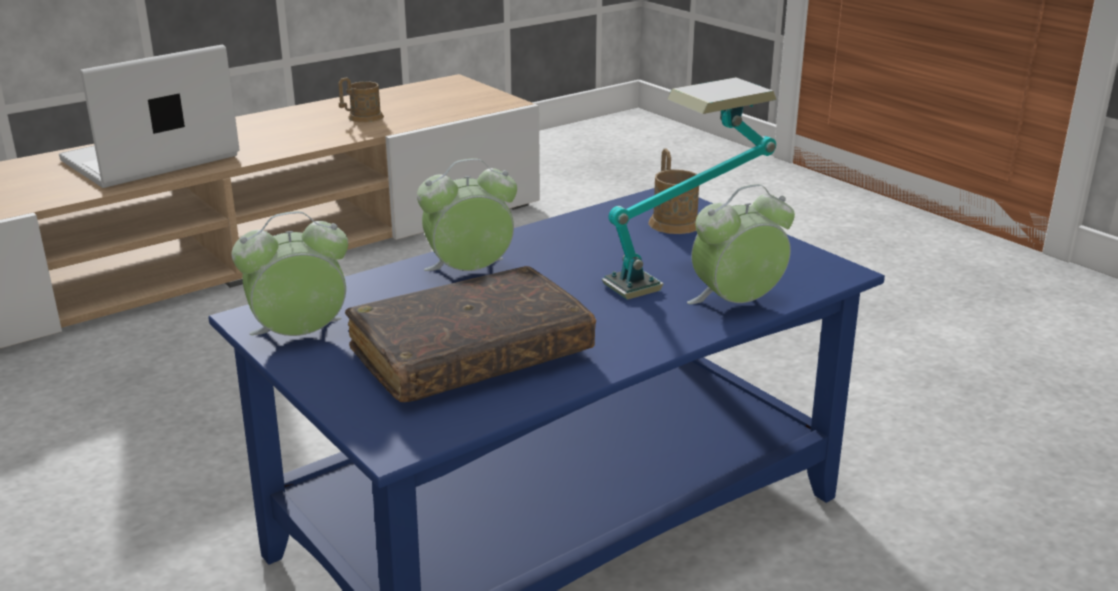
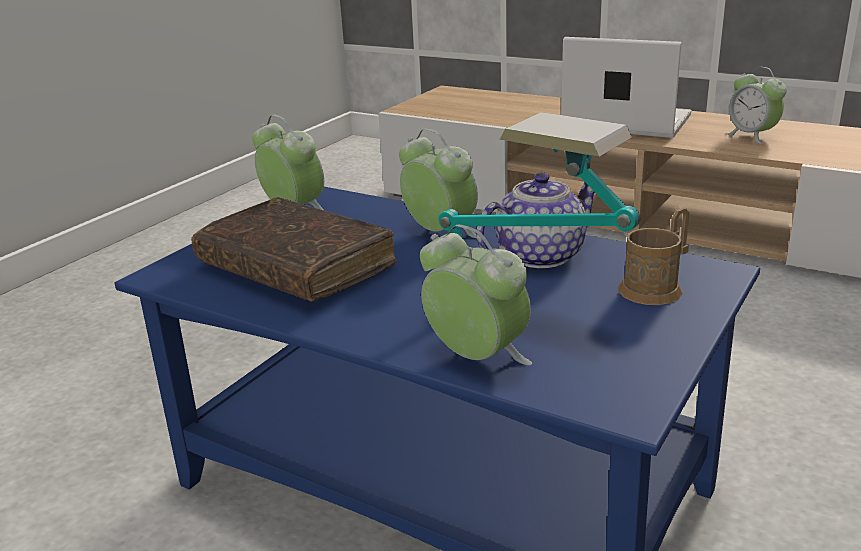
camera: 70 degrees right, 0 degrees up
(293, 130) = (752, 136): none -> alarm clock
(361, 118) = (822, 146): brown mug -> none
(570, 244) = (538, 255): none -> teapot

